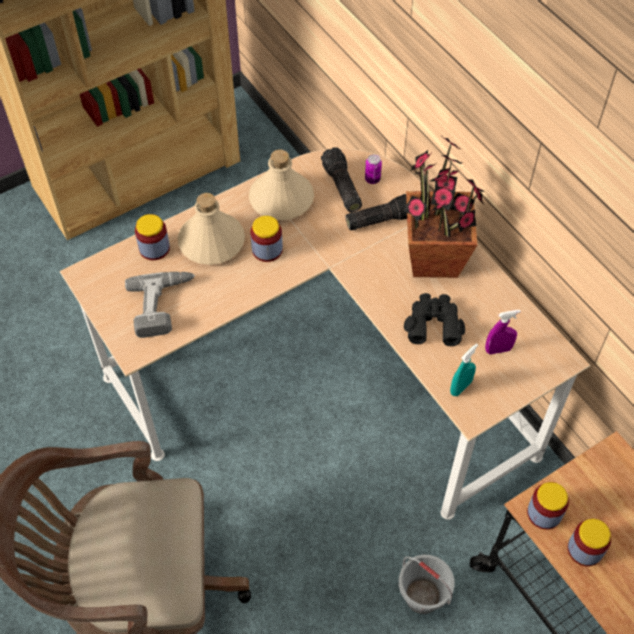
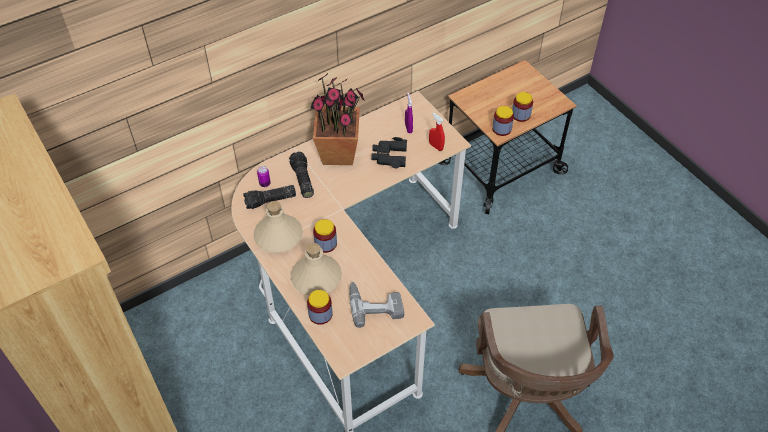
camera: 90 degrees left, 5 degrees down
(423, 596) = (507, 239): grey bucket -> none
(460, 387) = (436, 146): turquoise spray bottle -> red spray bottle

